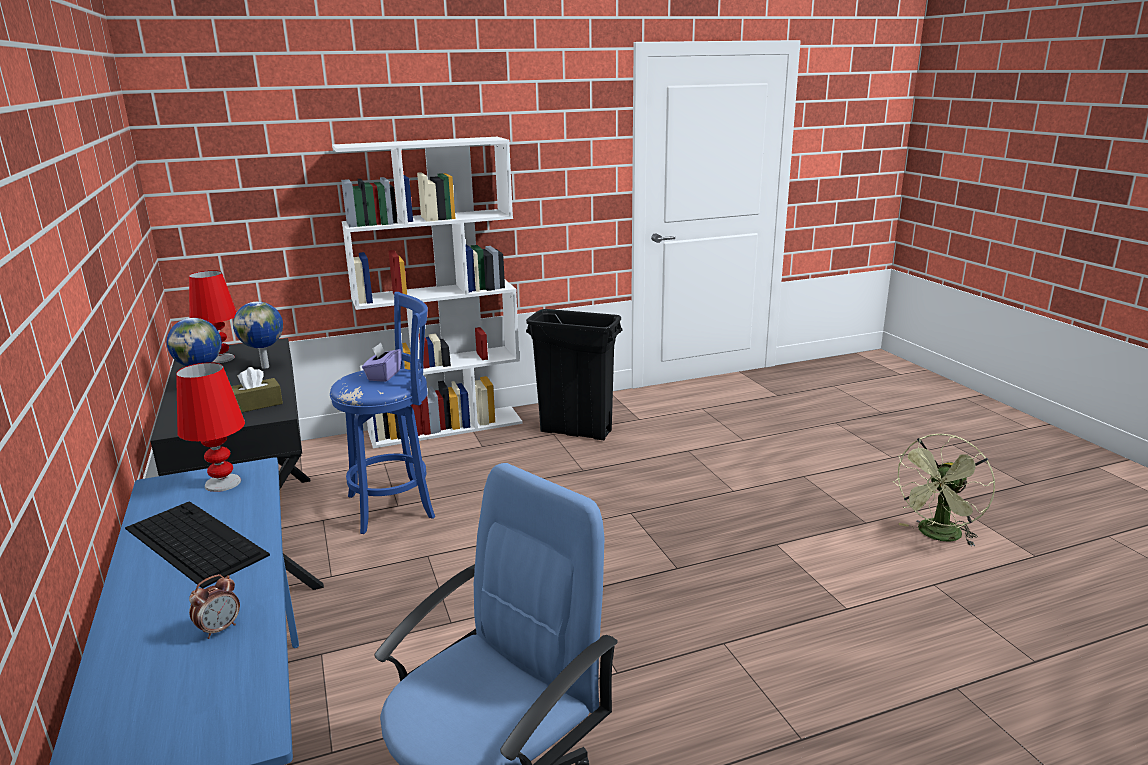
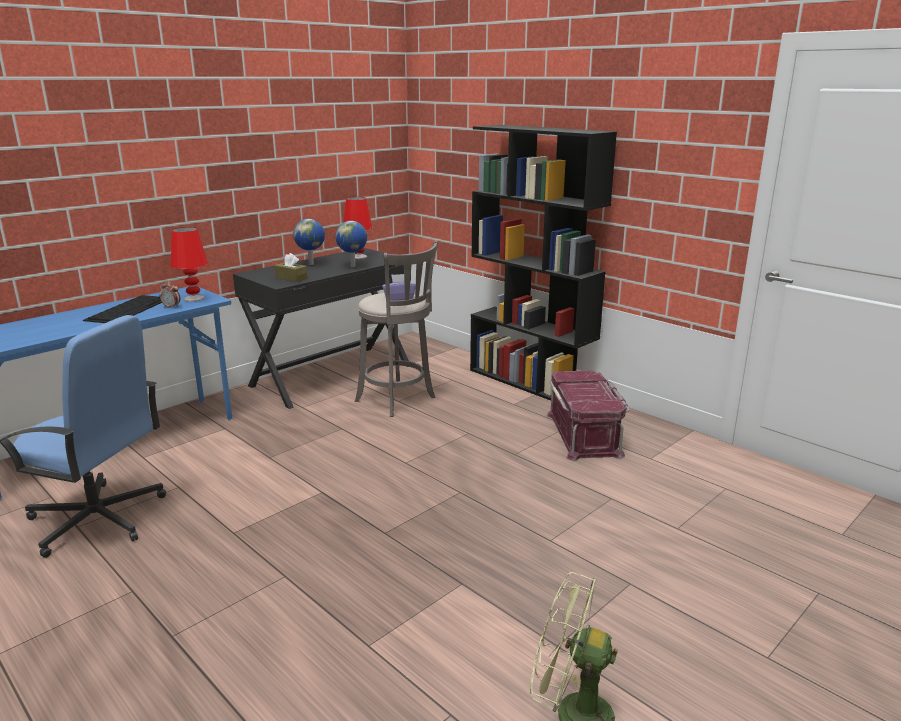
camera: 65 degrees right, 0 degrees up
(219, 629) = (45, 332): alarm clock -> alarm clock (171, 307)
(396, 505) = (398, 400): blue stool -> grey stool
(446, 427) = (531, 383): white bookcase -> black bookcase
(576, 431) = (585, 434): black trash can -> red storage box

